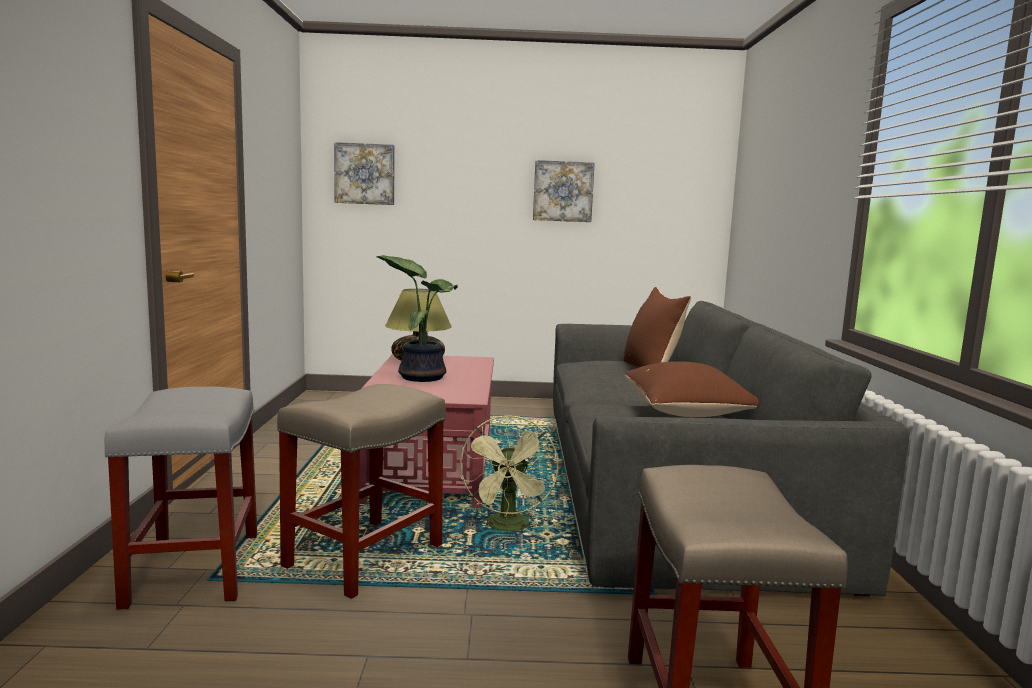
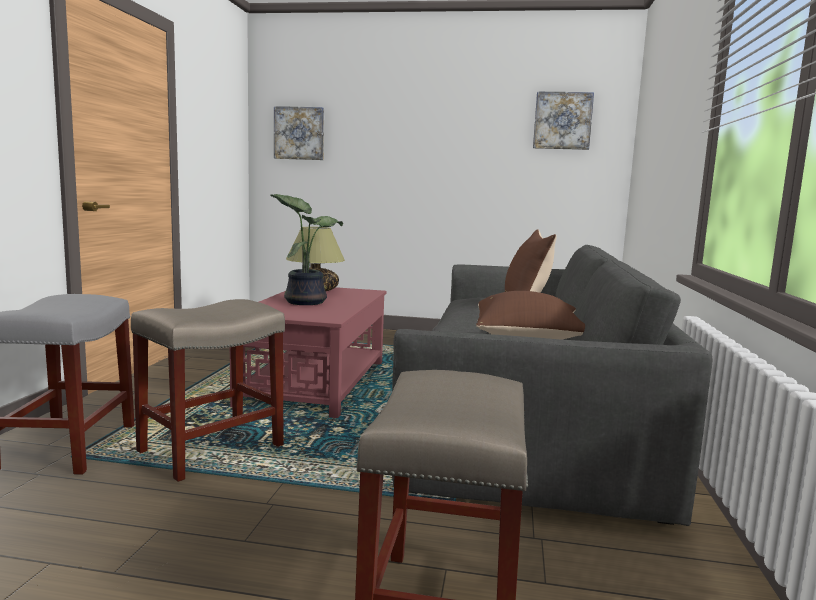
camera: 10 degrees right, 0 degrees up
(509, 528) = (352, 436): green fan -> none
(563, 191) = (471, 146): picture -> picture (562, 121)

